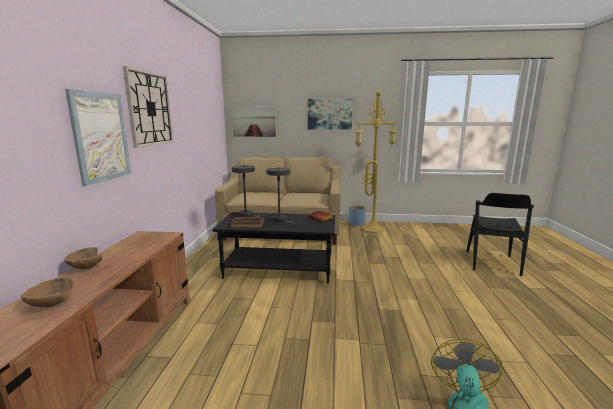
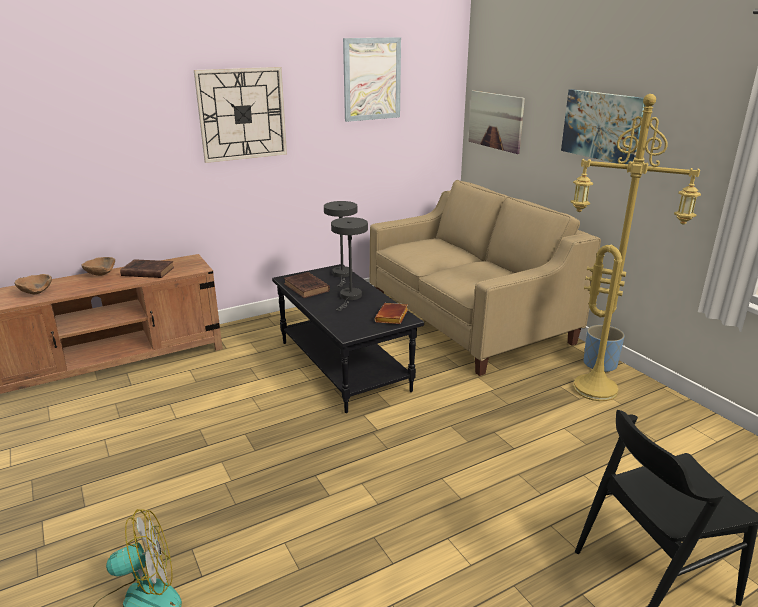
camera: 55 degrees right, 10 degrees up
(101, 137) = (150, 151): picture -> picture (372, 79)
(129, 251) = (146, 272): none -> brown book

